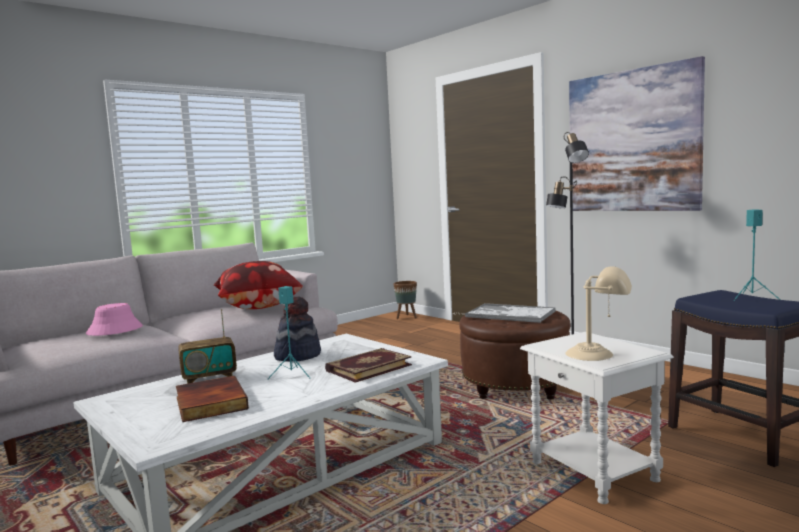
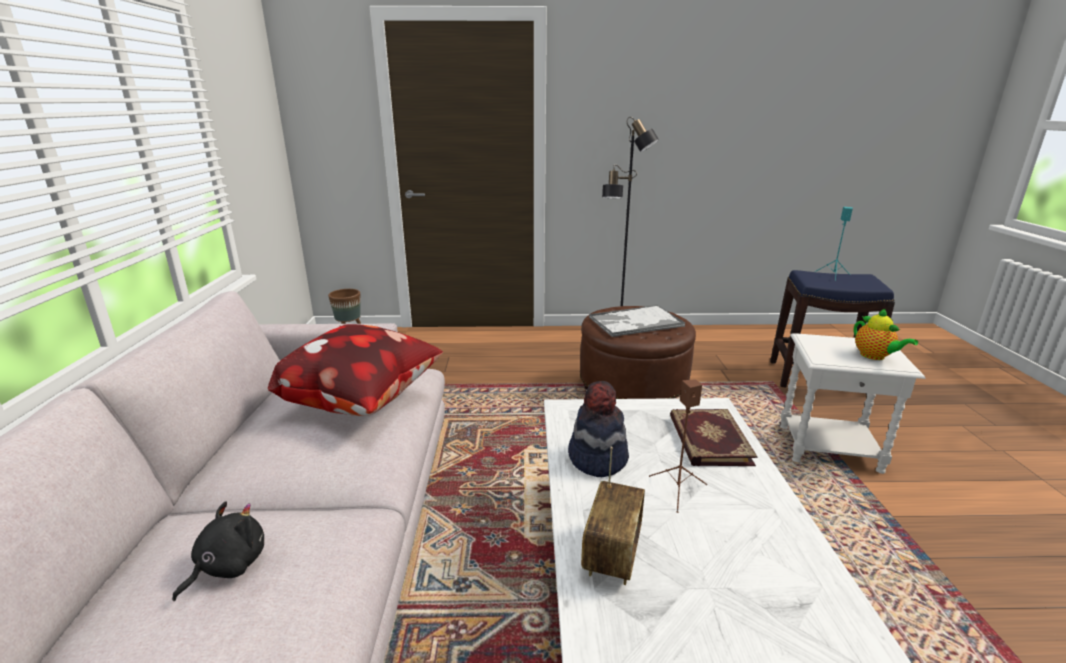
camera: 50 degrees left, 15 degrees up
(114, 330) = (228, 566): pink hat -> black plush toy
(209, 403) = (738, 592): book -> none
(291, 375) = (677, 491): turquoise speaker -> brown speaker
(599, 354) = (874, 356): beige table lamp -> teapot
(632, 141) = (648, 126): picture -> none

